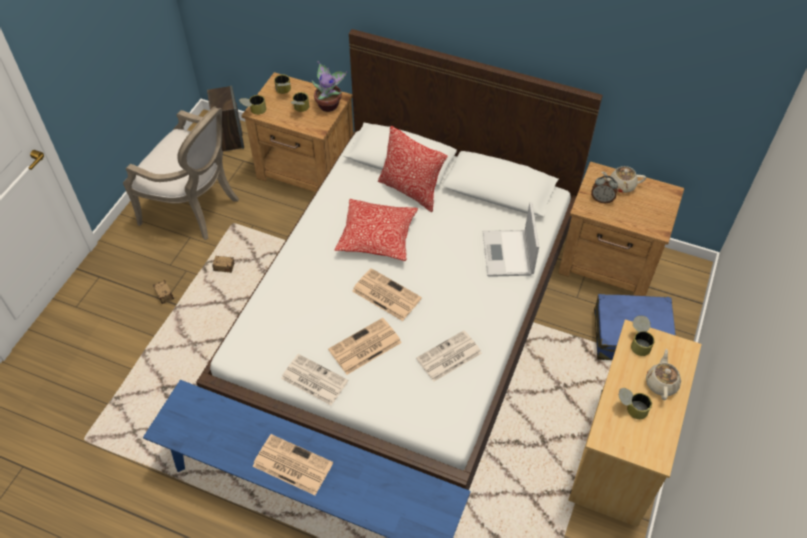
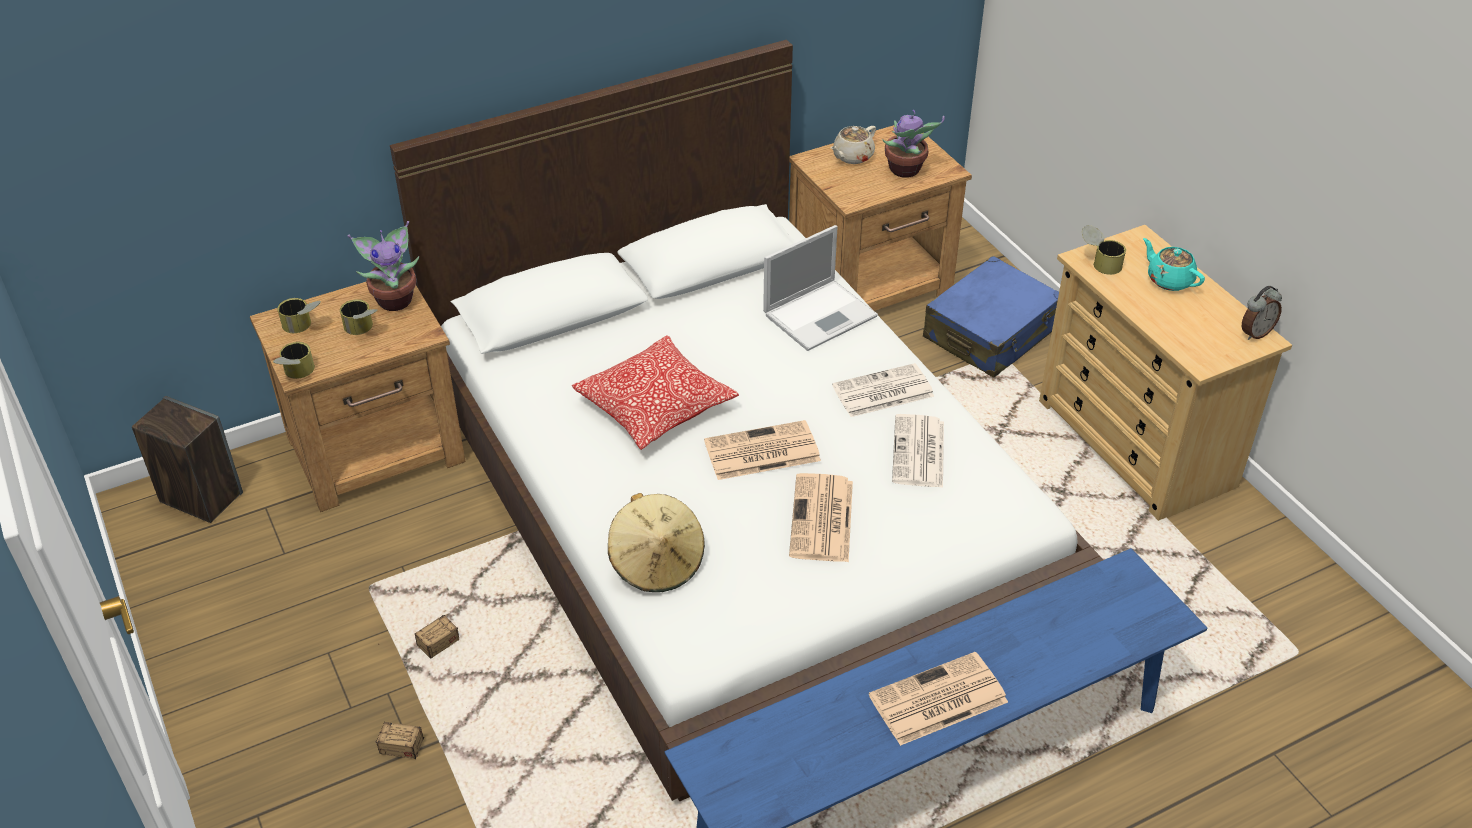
camera: 50 degrees left, 10 degrees down
(195, 209) = (282, 614): armchair -> none
(279, 304) = (657, 563): none -> beige hat
(313, 380) = (822, 600): newspaper -> newspaper (882, 392)
(410, 190) = (616, 334): pillow -> none
(508, 254) = (821, 314): laptop -> laptop turned 75 degrees counterclockwise
(602, 199) = (855, 181): alarm clock -> alarm clock (1255, 333)
(631, 408) = (1181, 319): can -> none
(636, 213) = (905, 170): none -> potted plant
(661, 383) = (1169, 280): beige teapot -> turquoise teapot

